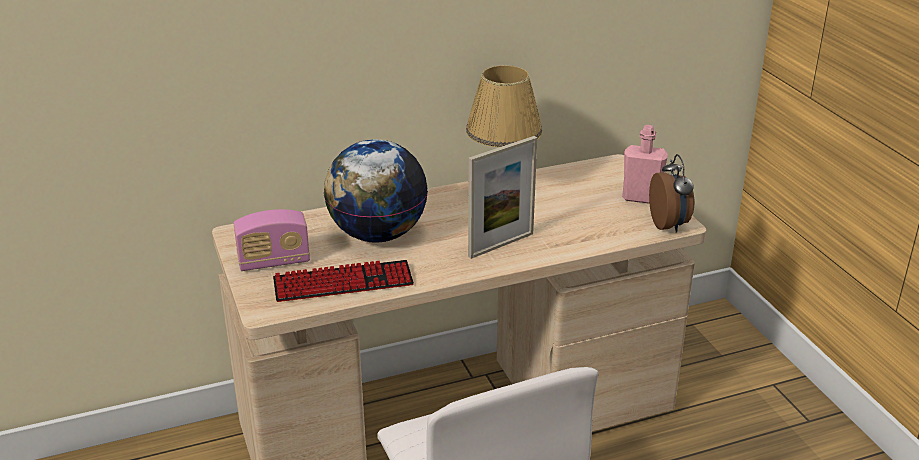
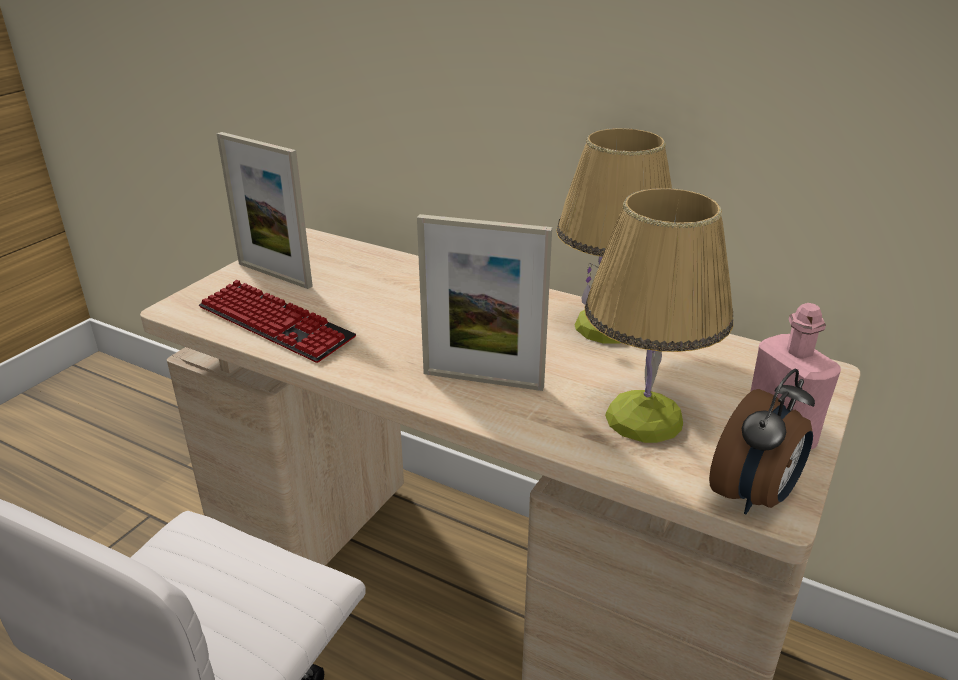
camera: 50 degrees right, 0 degrees up
(274, 262) = (274, 275): radio -> picture frame
(377, 234) = (396, 299): globe -> none
(589, 221) = (643, 419): none -> table lamp

